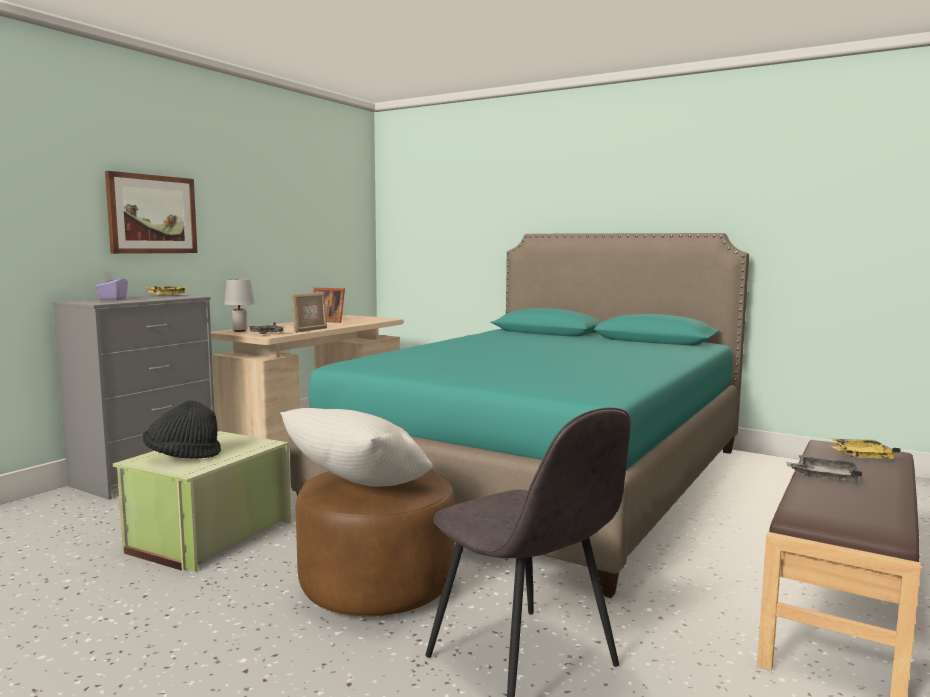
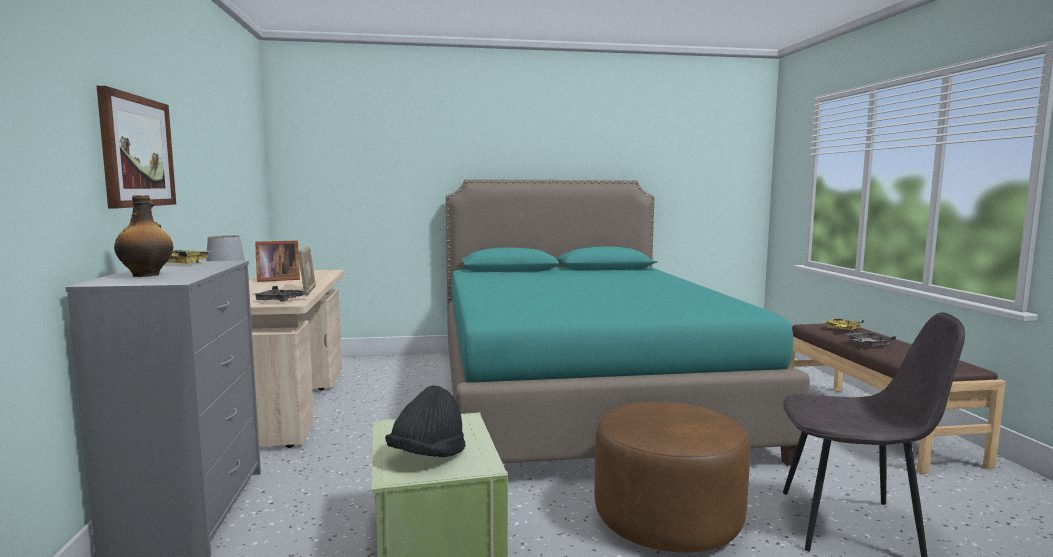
camera: 40 degrees left, 0 degrees up
(112, 299) = (147, 275): purple tissue box -> bottle
(359, 489) = (689, 429): white pillow -> none

